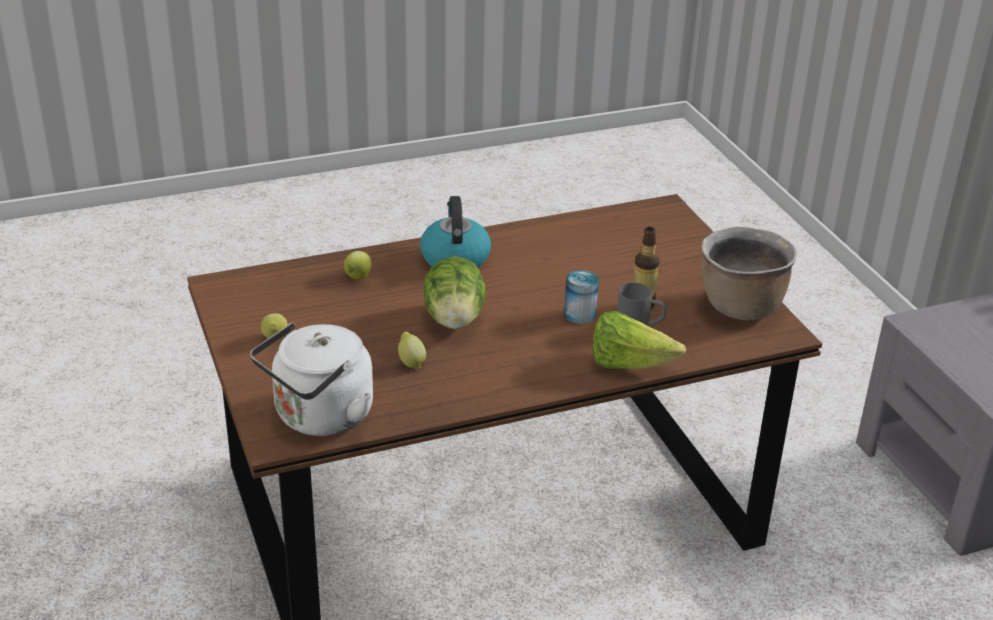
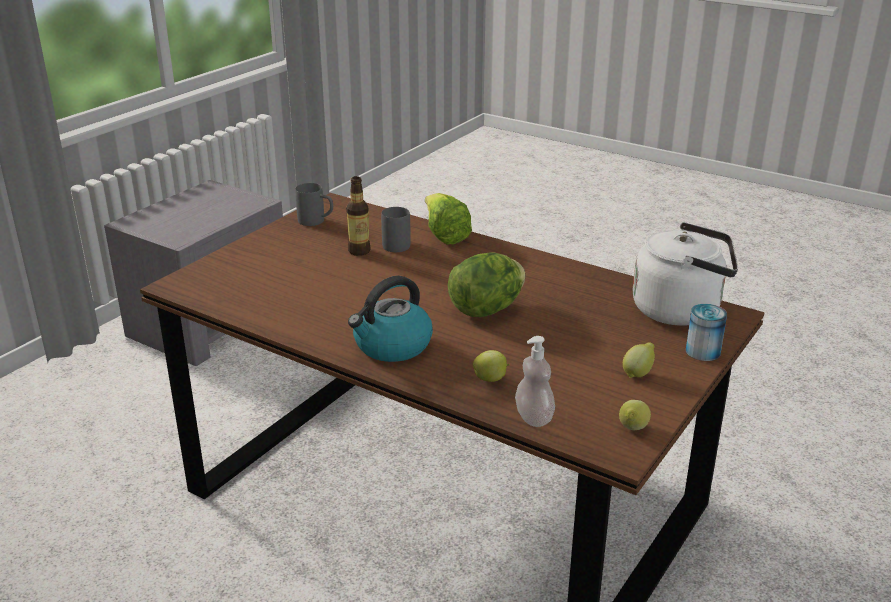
camera: 125 degrees left, 5 degrees down
(294, 272) = (534, 417): none -> soap dispenser
(411, 362) = (566, 304): lemon -> lemon (632, 430)
(579, 314) = (406, 267): can -> can (703, 351)
(740, 307) = (316, 222): brown cooking pot -> grey mug

